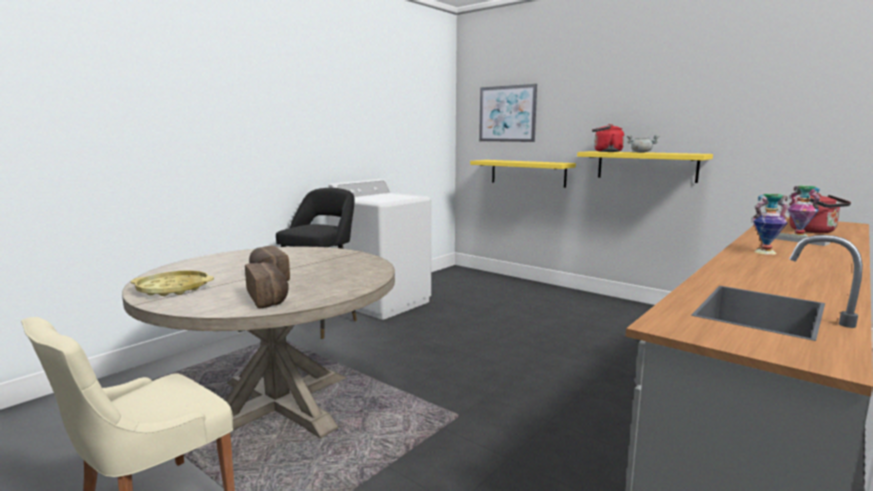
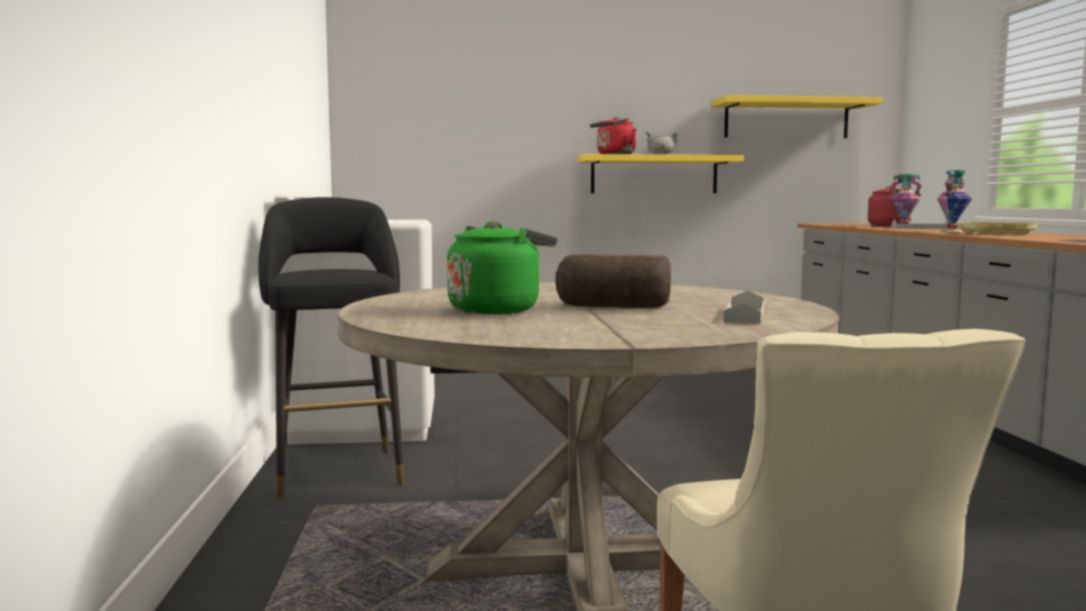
camera: 45 degrees left, 5 degrees down
(173, 288) = (568, 331): yellow tray -> yellow tray (996, 234)
(230, 268) = (497, 310): none -> green kettle
(269, 298) = (744, 315): bread -> grey tray
(507, 114) = (436, 99): picture -> none
(527, 173) = (478, 192): yellow shelf -> yellow shelf (786, 119)

